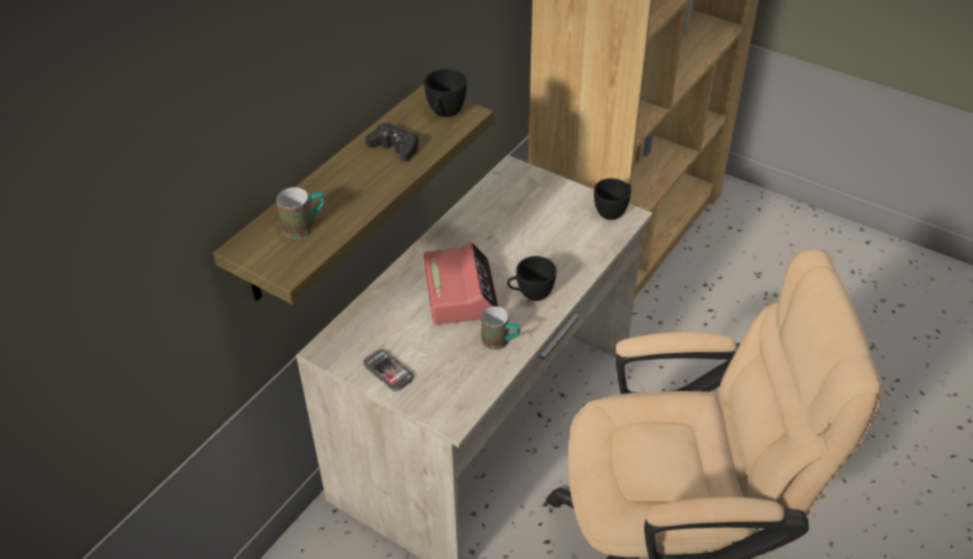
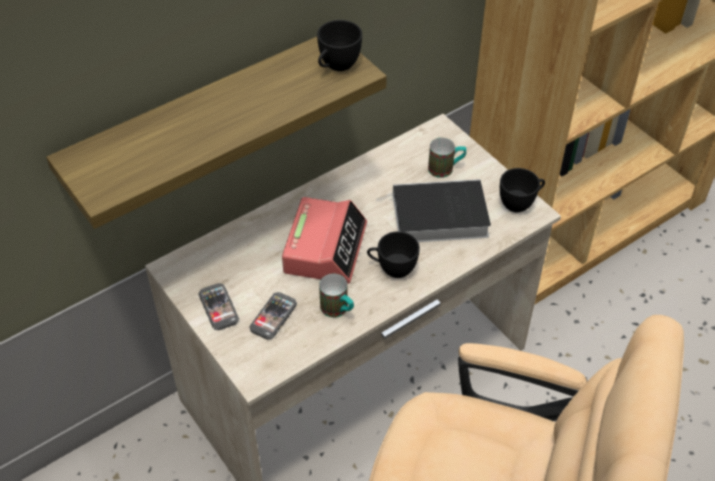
camera: 20 degrees right, 5 degrees up
(305, 226) = (140, 153): mug -> mug (446, 169)
(394, 147) = (268, 91): black game controller -> none
(444, 364) = (273, 317): none -> phone
(547, 241) = (436, 216): none -> book

